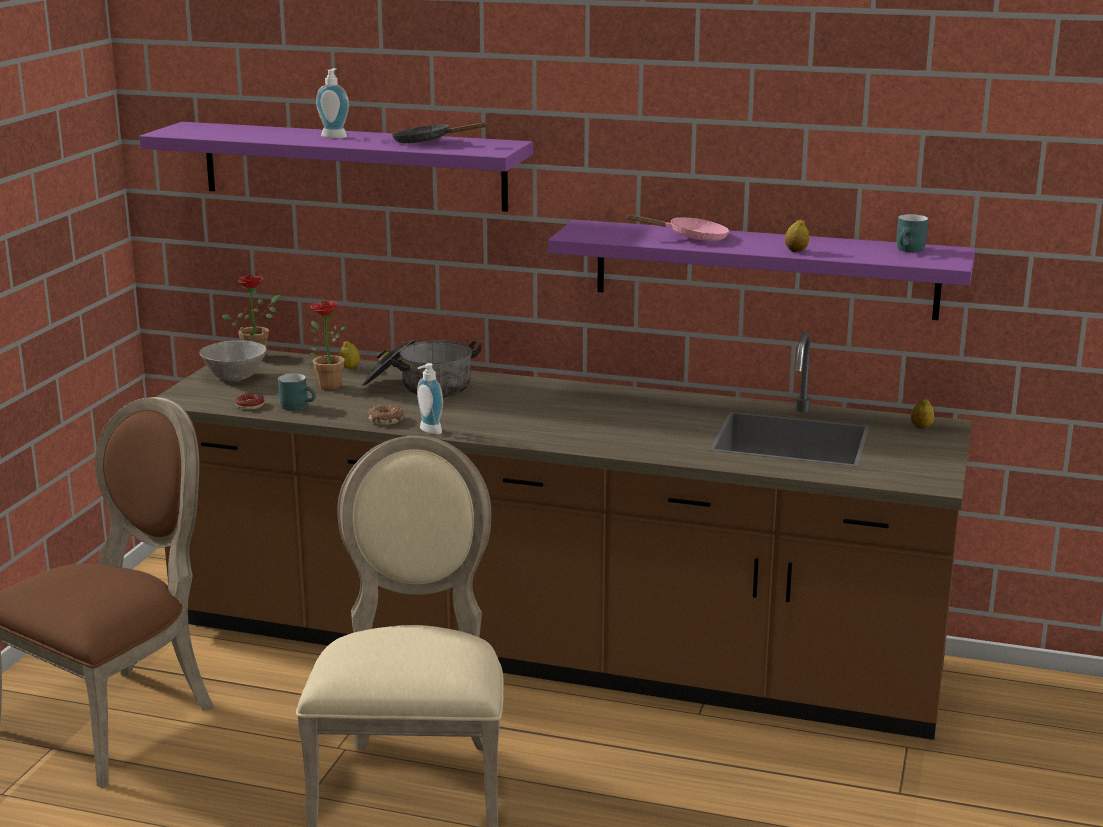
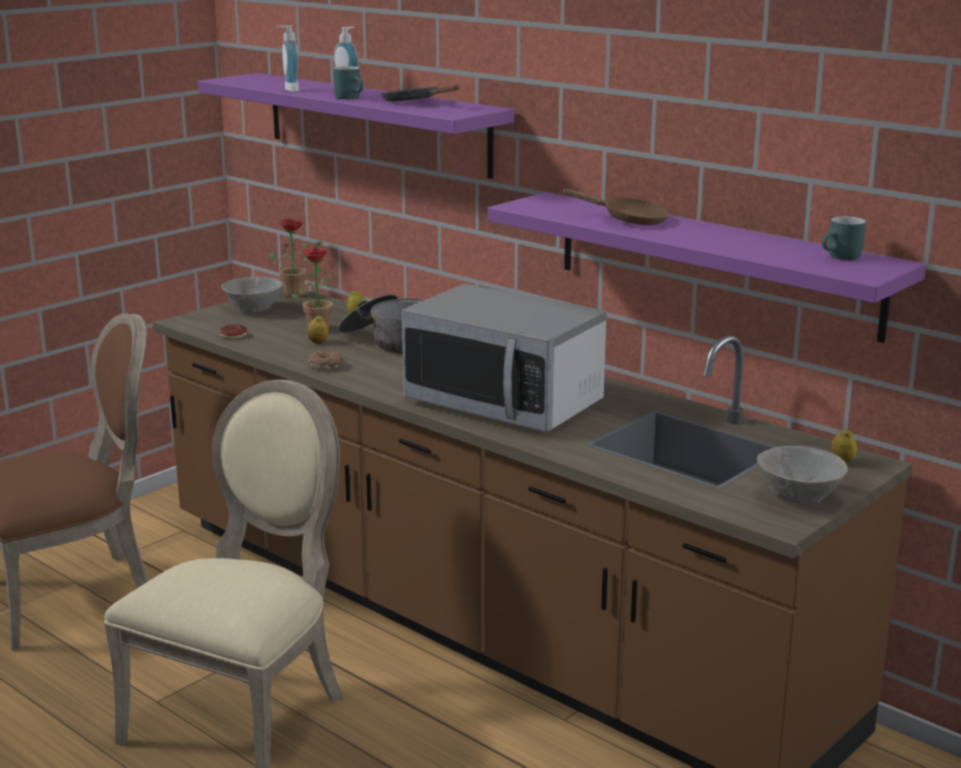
camera: 25 degrees right, 0 degrees up
(298, 406) = (270, 342): turquoise mug -> turquoise mug (351, 98)
(428, 431) = (348, 381): soap dispenser -> soap dispenser (288, 90)
(596, 426) = (504, 403): none -> microwave
(691, 238) = (628, 220): pink frying pan -> brown frying pan
(796, 251) = (713, 244): lemon -> lemon (318, 342)
(924, 462) = (799, 498): none -> grey bowl

